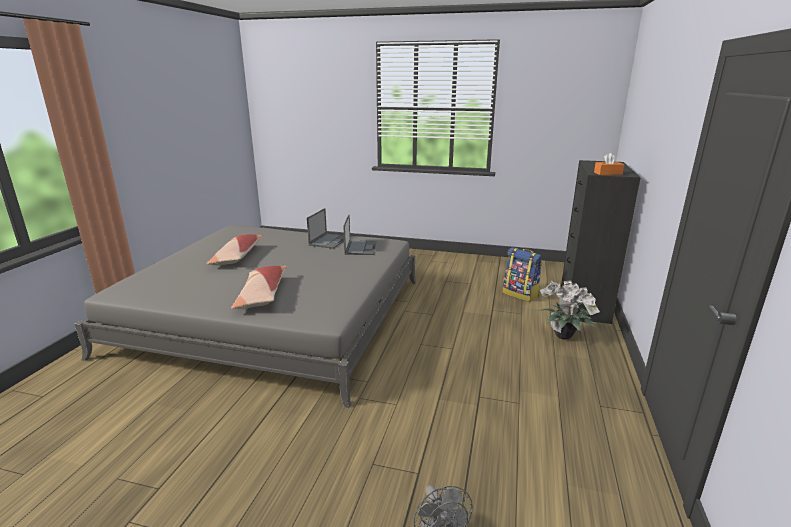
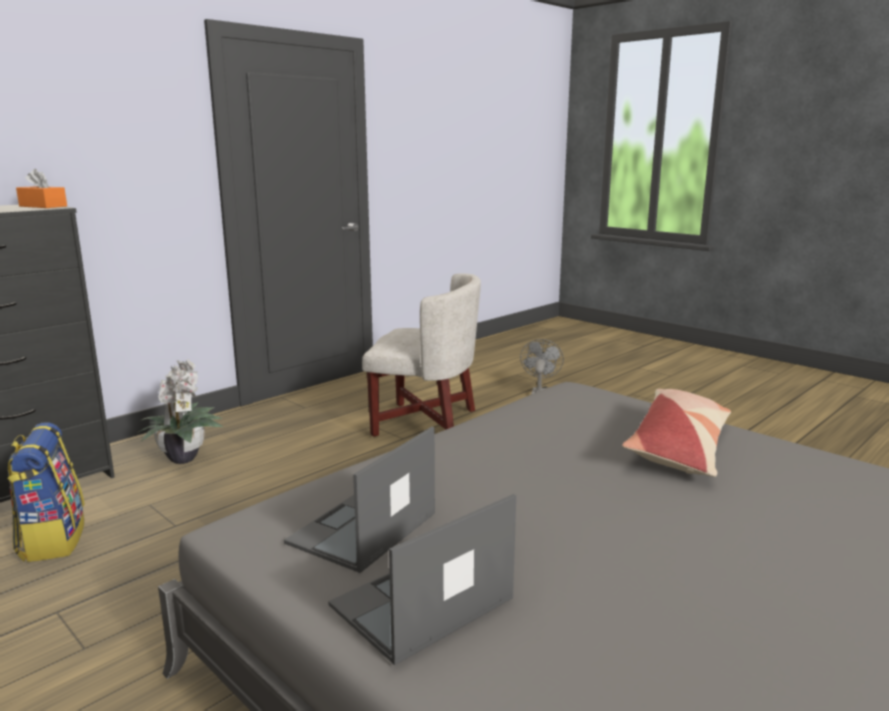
camera: 150 degrees left, 5 degrees down
(237, 257) = (788, 596): pillow -> none
(485, 421) = (426, 423): none -> white armchair

